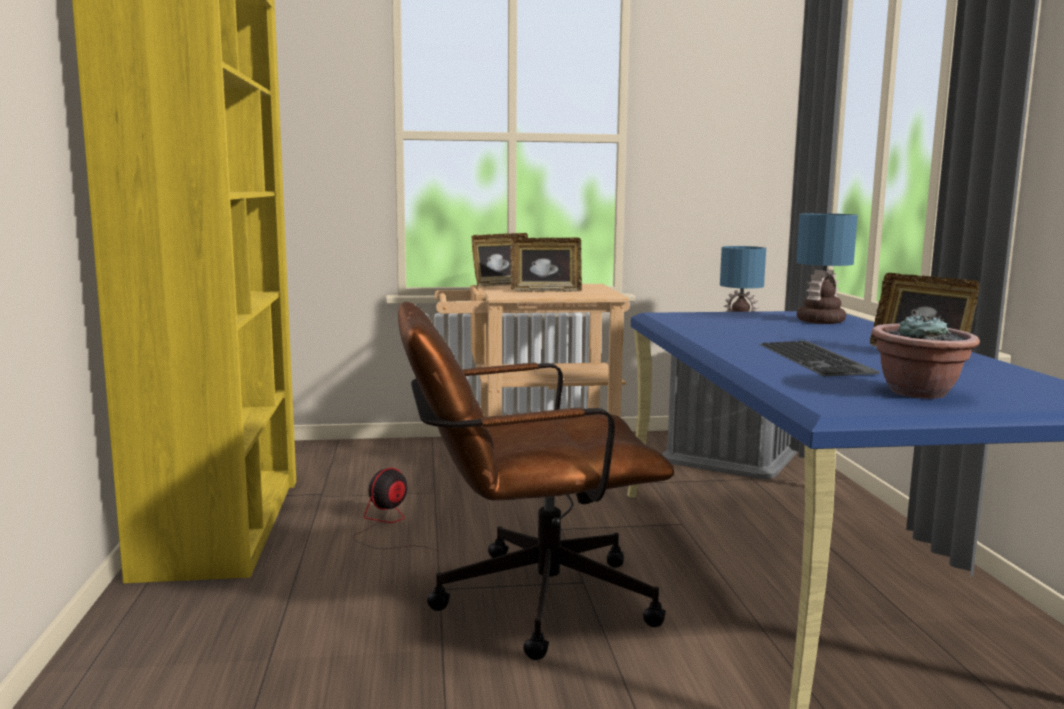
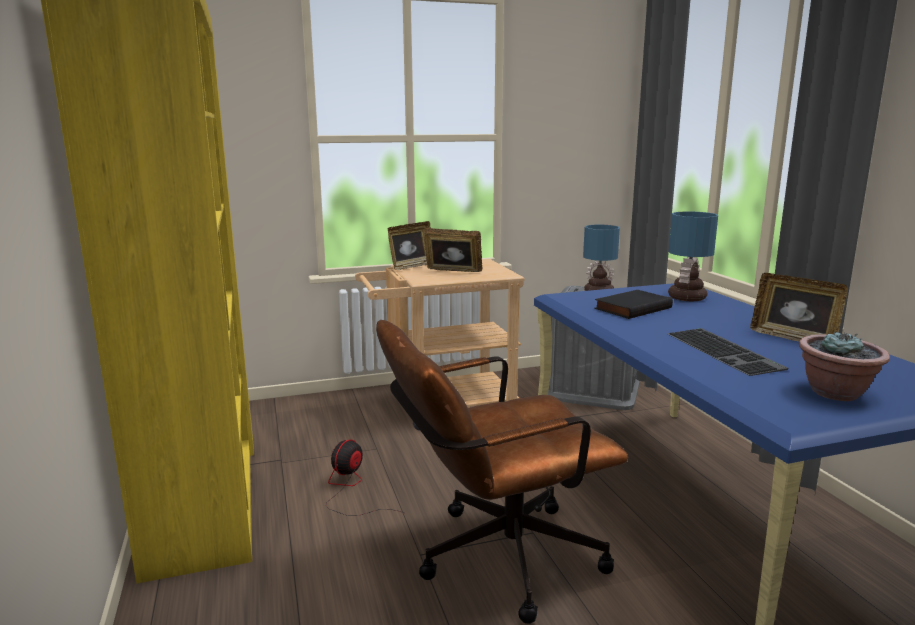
camera: 10 degrees left, 5 degrees up
(545, 291) = (452, 272): picture frame -> picture frame turned 150 degrees counterclockwise
(739, 325) = (632, 308): none -> black book

